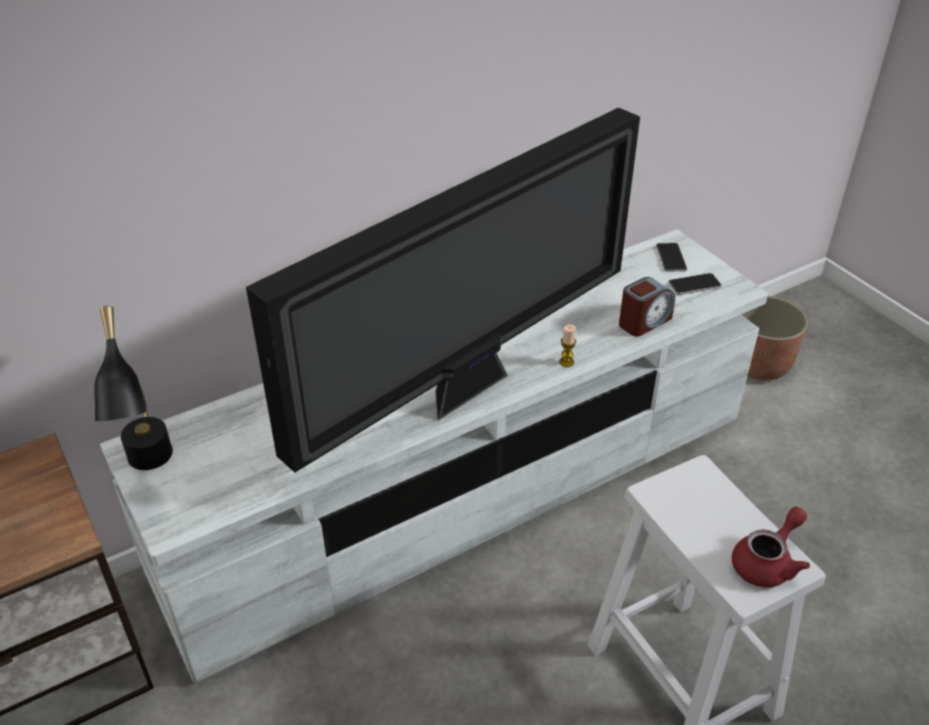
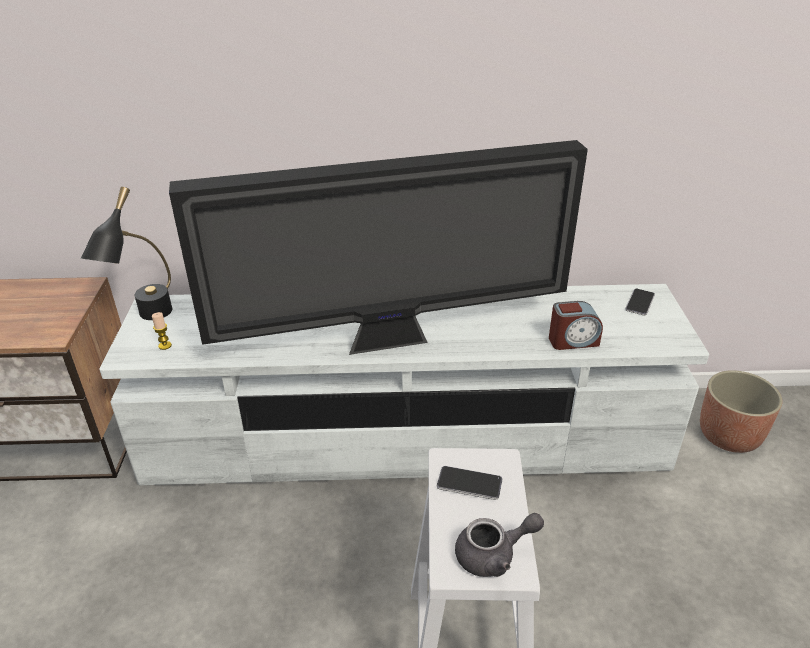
camera: 30 degrees right, 5 degrees down
(566, 362) = (481, 348): candle -> candle (165, 345)
(694, 285) = (643, 328): phone -> phone (469, 484)
(767, 562) = (493, 555): red teapot -> grey teapot

